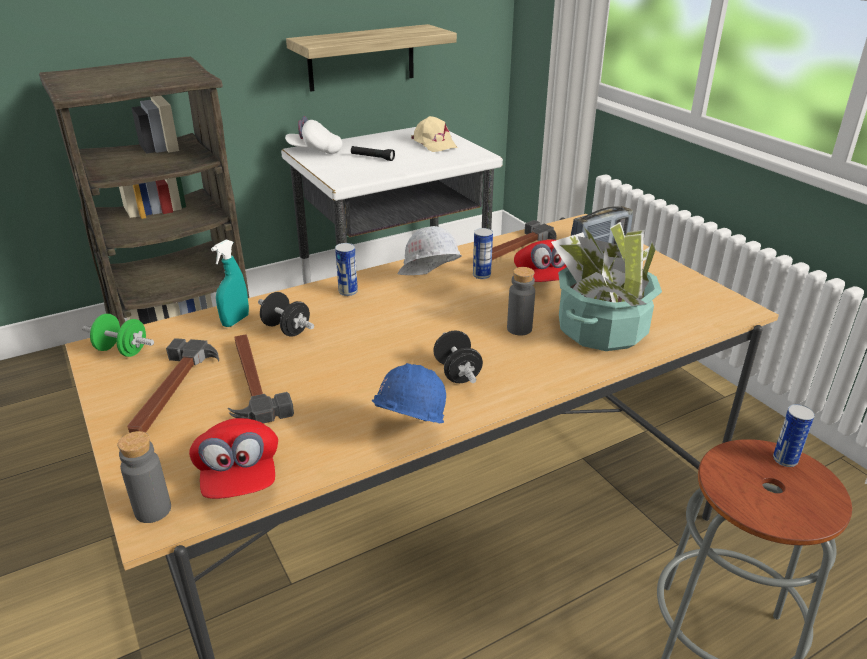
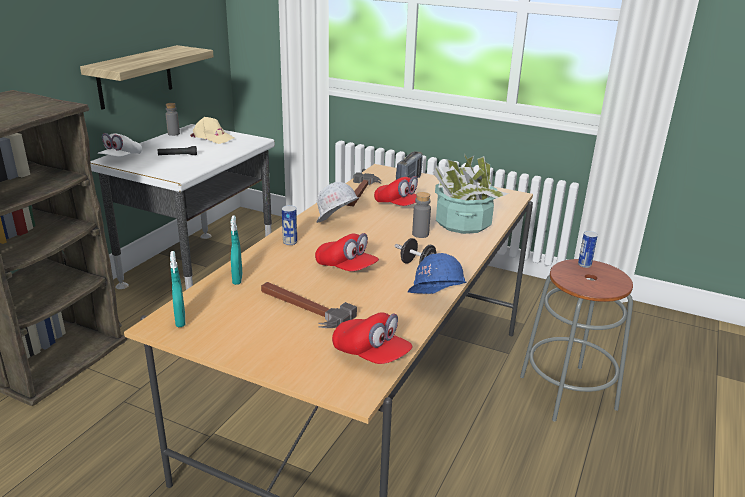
camera: 35 degrees left, 5 degrees down
(122, 351) = (180, 321): green dumbbell -> turquoise spray bottle
(153, 510) = (346, 389): grey bottle -> grey bottle (173, 134)
(172, 391) = (257, 330): hammer -> none
(286, 329) = (281, 274): black dumbbell -> none
(315, 151) = (121, 158): white cap -> white cap turned 45 degrees counterclockwise
(366, 346) = (346, 268): none -> red cap
(481, 275) = (361, 212): can -> none

